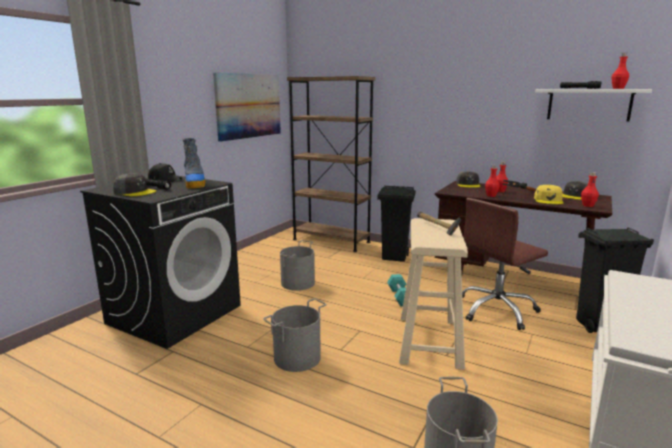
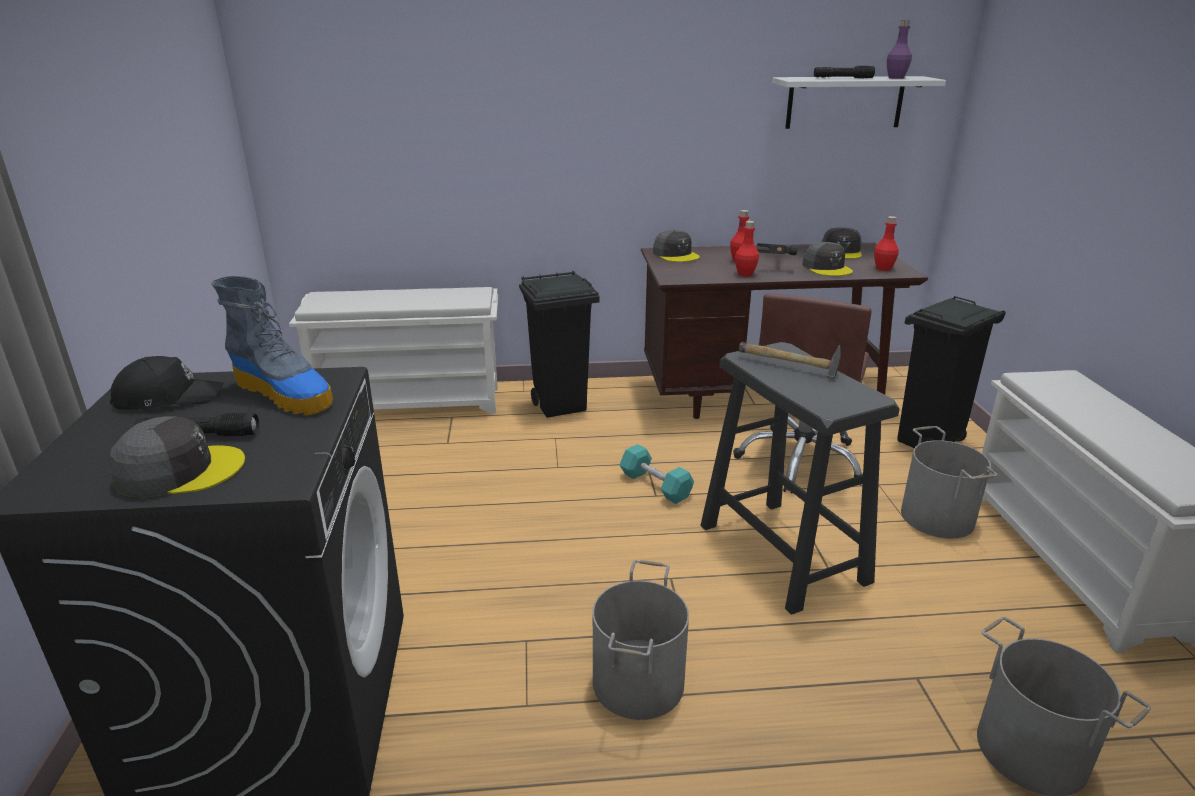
camera: 35 degrees left, 10 degrees up
(248, 106) = (184, 139): picture -> none
(298, 283) = (458, 520): grey bucket -> grey bucket (938, 517)
(331, 241) = (411, 402): brown bookcase -> white shoe rack
(429, 341) = (783, 554): beige stool -> black stool
(548, 200) = (827, 268): yellow cap -> grey cap
(618, 88) = (896, 78): red bottle -> purple bottle

